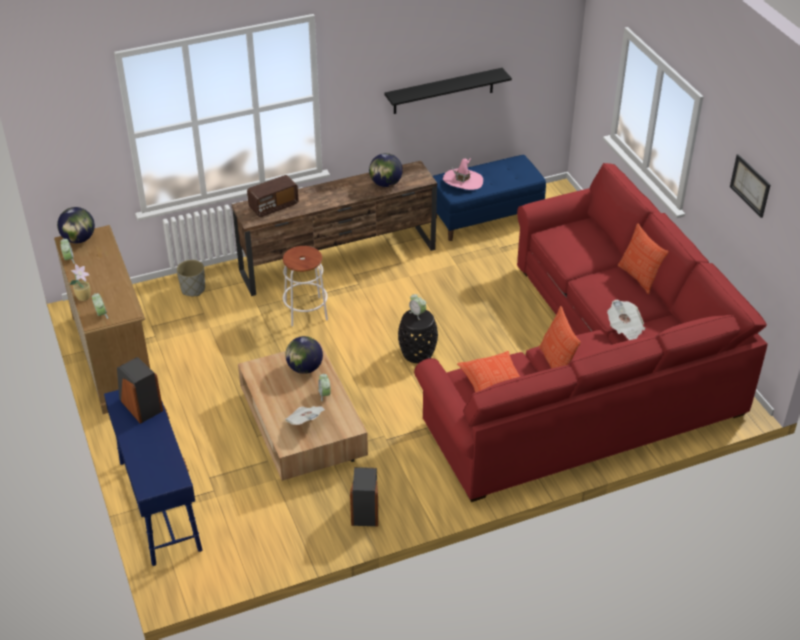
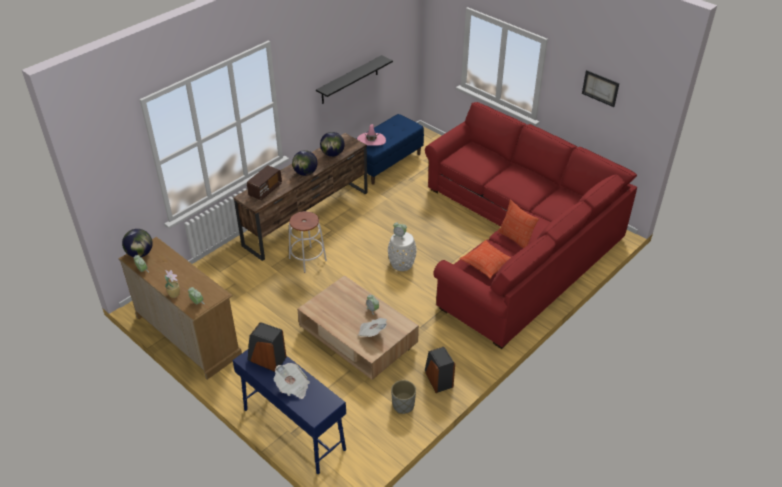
camera: 25 degrees left, 0 degrees up
(193, 289) = (216, 269): grey planter -> grey planter (403, 405)
(305, 368) = (346, 296): globe -> globe (305, 173)
(417, 353) = (402, 264): black stool -> white stool
(625, 328) = (541, 204): newspaper -> newspaper (292, 387)
(639, 277) = (527, 170): orange pillow -> none

